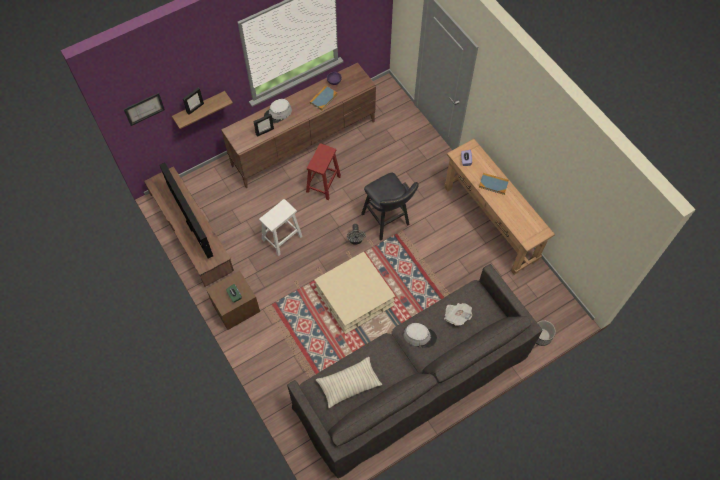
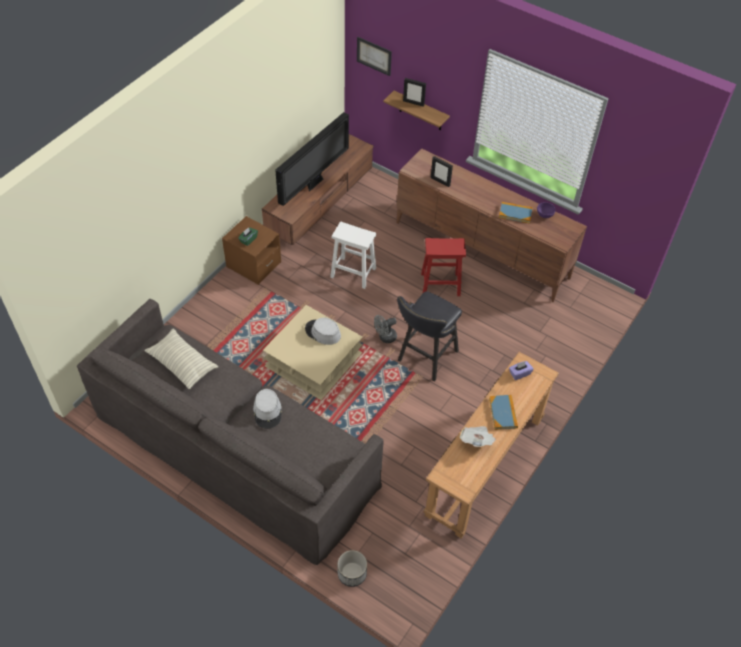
camera: 65 degrees right, 10 degrees down
(278, 113) = (470, 183): grey hat -> grey hat (322, 332)
(456, 316) = (310, 440): newspaper -> newspaper (476, 440)

